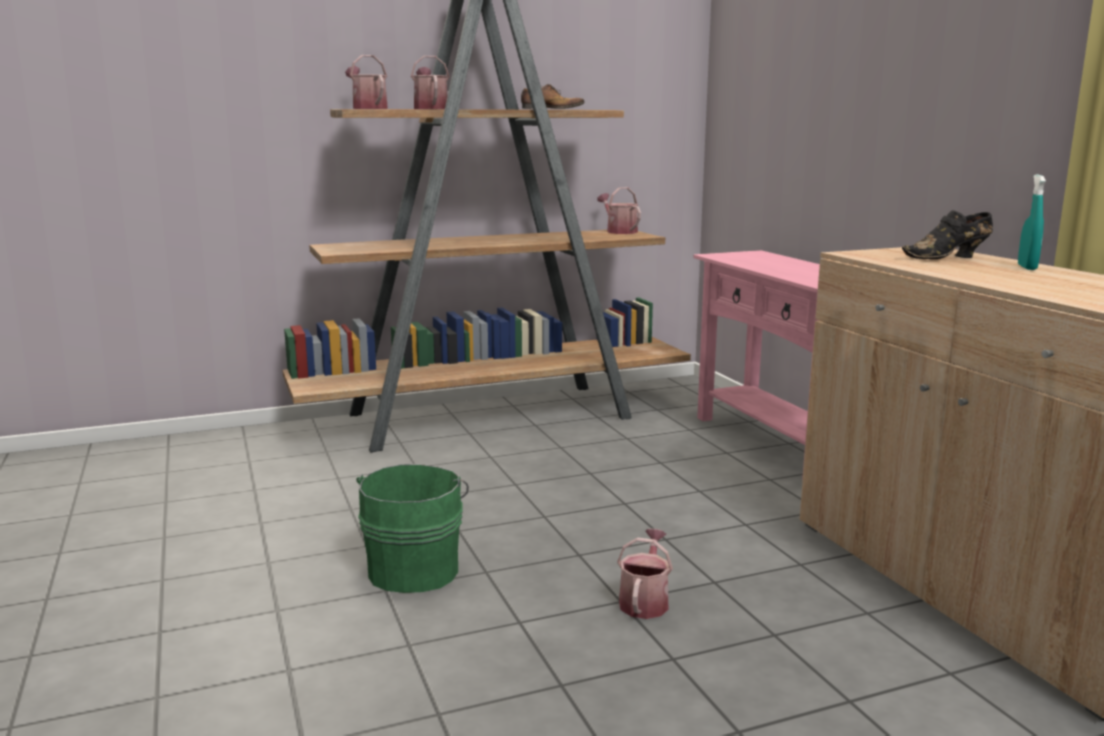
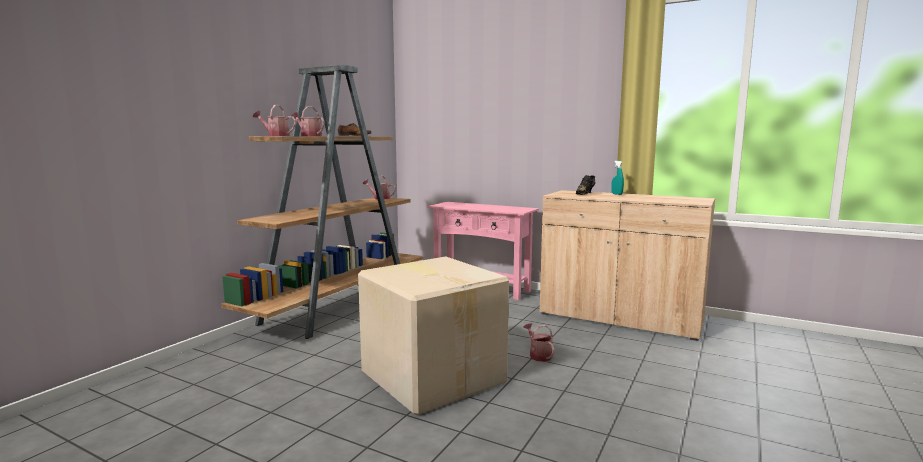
camera: 40 degrees left, 5 degrees down
(415, 568) = (433, 376): green bucket -> cardboard box

